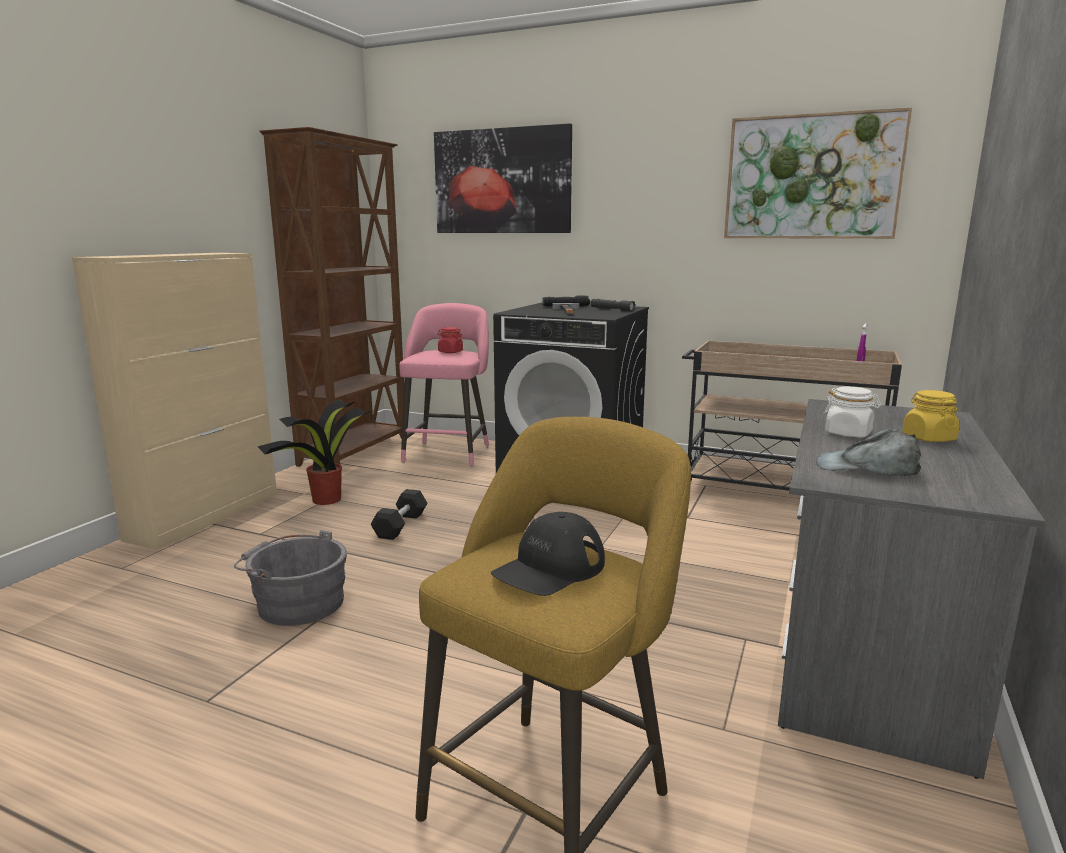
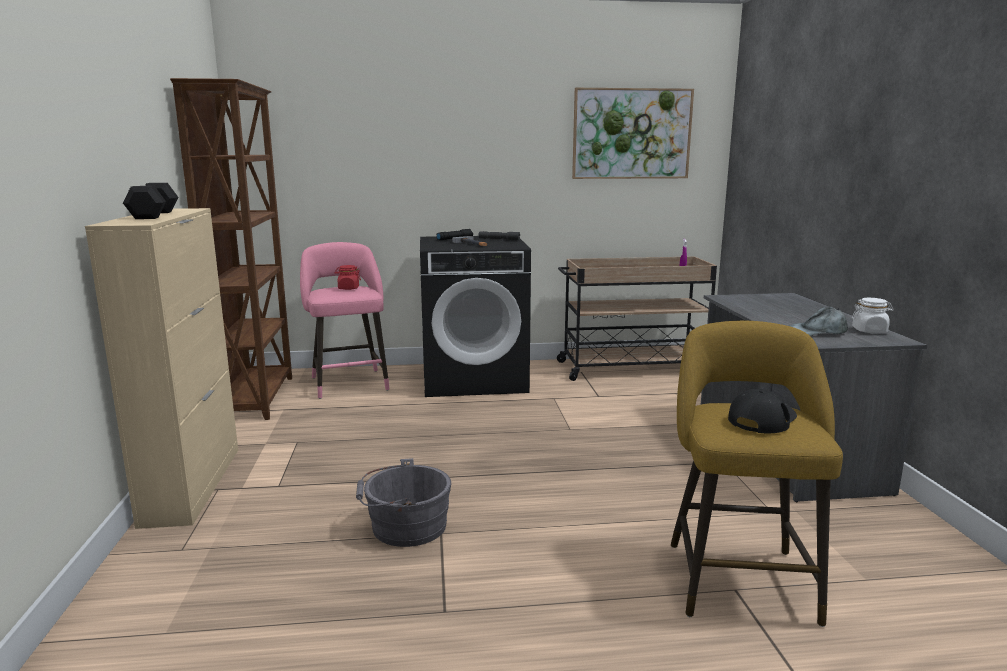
camera: 30 degrees left, 0 degrees up
(325, 500) = (296, 444): potted plant -> none
(400, 525) = (399, 449): black dumbbell -> black dumbbell (154, 215)
(502, 181) = (375, 129): picture -> none
(549, 568) = (762, 419): black cap -> black cap turned 150 degrees counterclockwise
(848, 434) = (769, 314): white jar -> white jar (869, 331)
(928, 438) = (808, 311): yellow jar -> none

